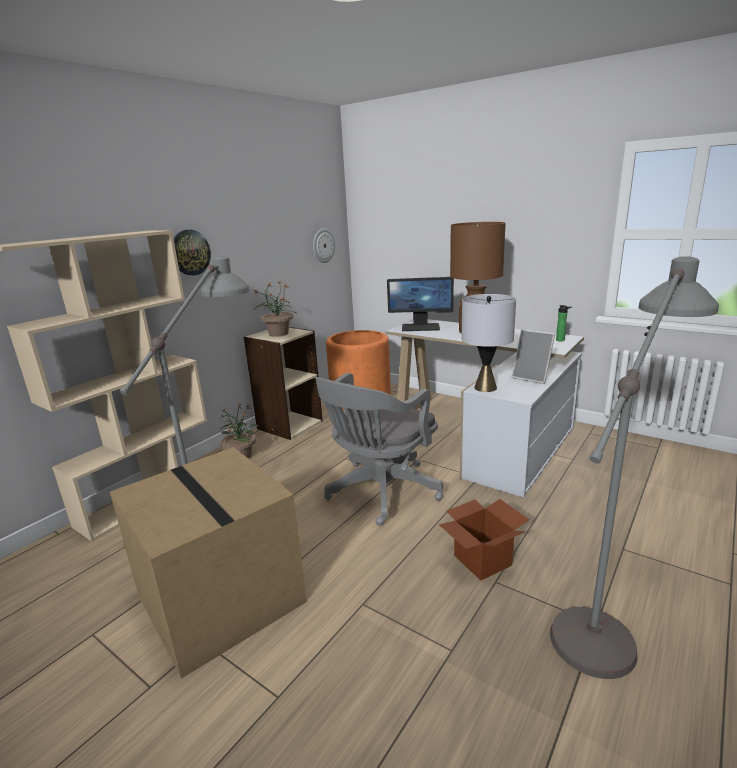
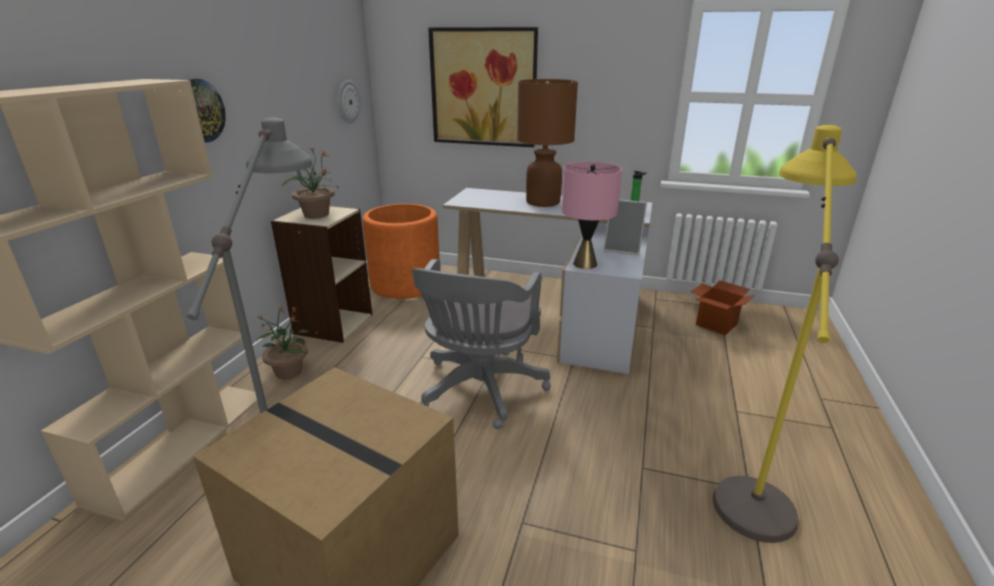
camera: 20 degrees left, 5 degrees up
(421, 327) = (480, 199): monitor -> none
(434, 231) = (483, 88): none -> picture
(482, 560) = (620, 447): cardboard box -> cardboard box (716, 324)
(485, 387) = (584, 264): grey table lamp -> pink table lamp
(610, 607) = (752, 471): grey floor lamp -> yellow floor lamp

